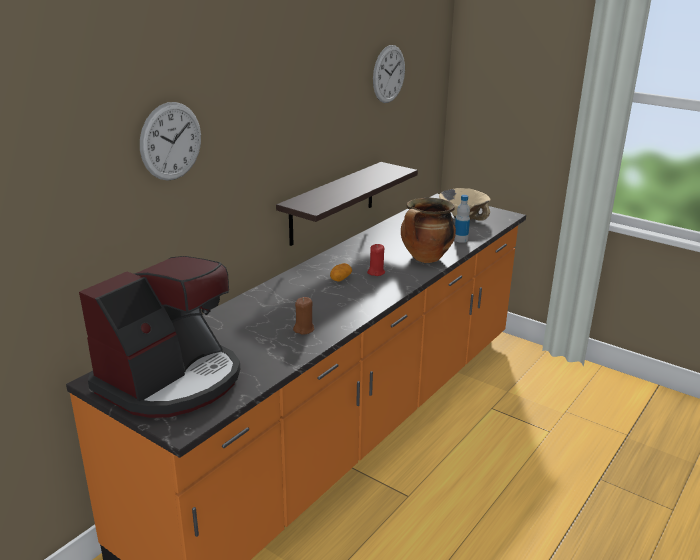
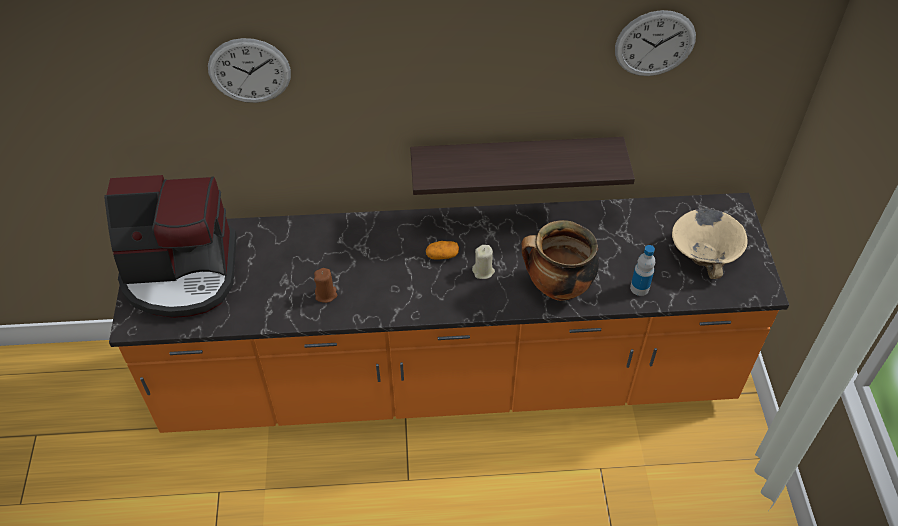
camera: 50 degrees right, 25 degrees up
(376, 272) = (483, 271): red candle -> beige candle

